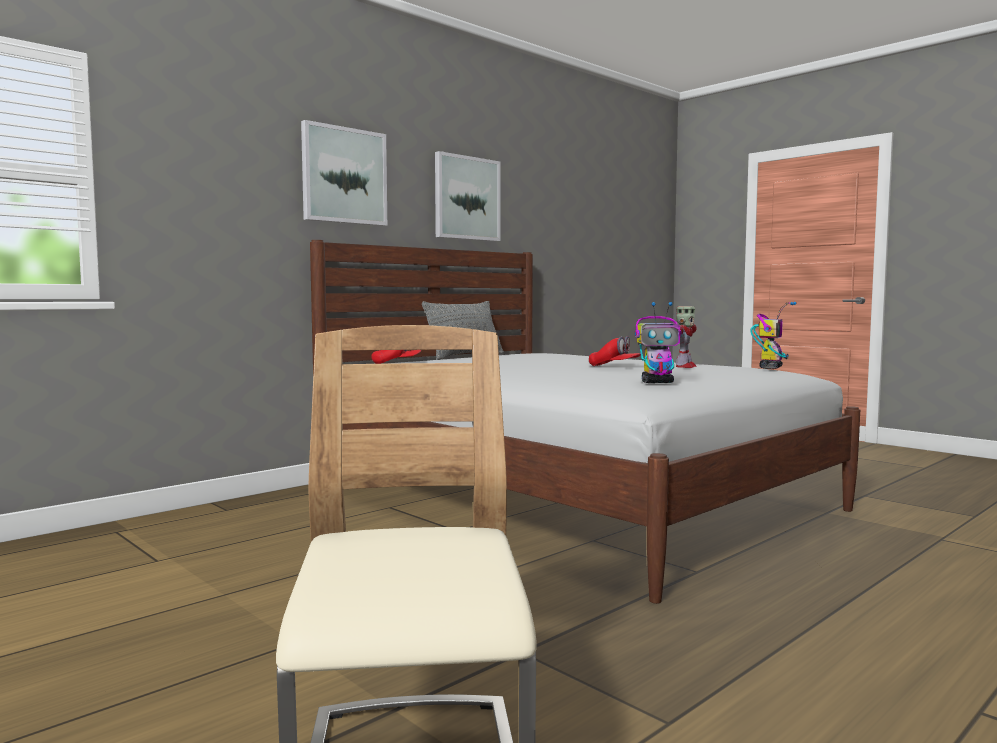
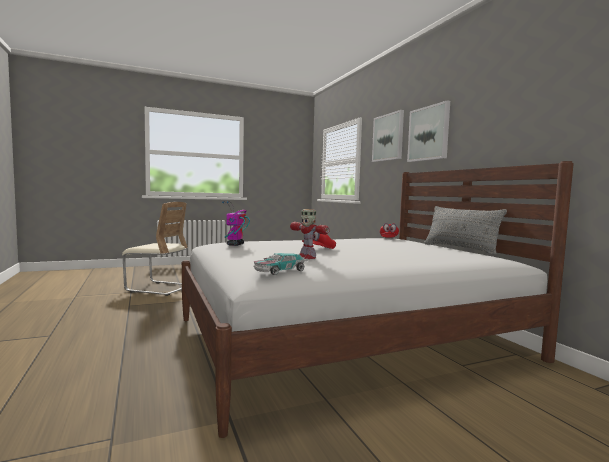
camera: 110 degrees right, 0 degrees up
(466, 198) = (511, 123): picture -> picture (388, 137)
(770, 368) = (279, 271): toy robot -> toy car

